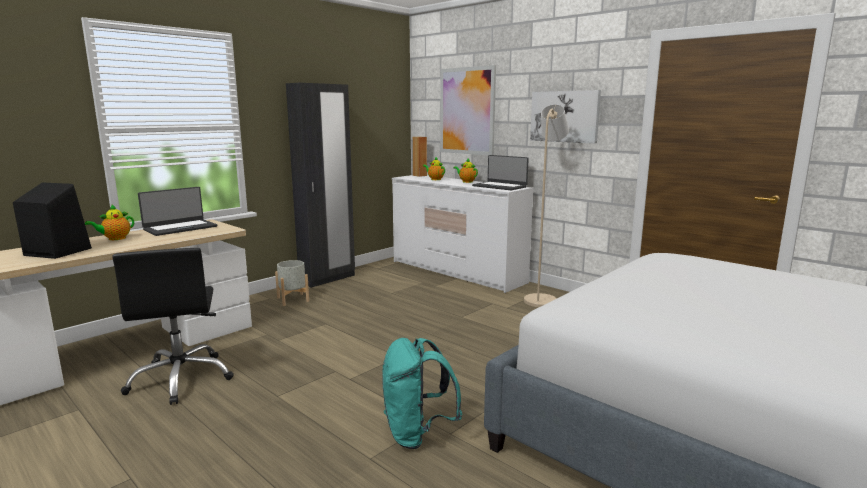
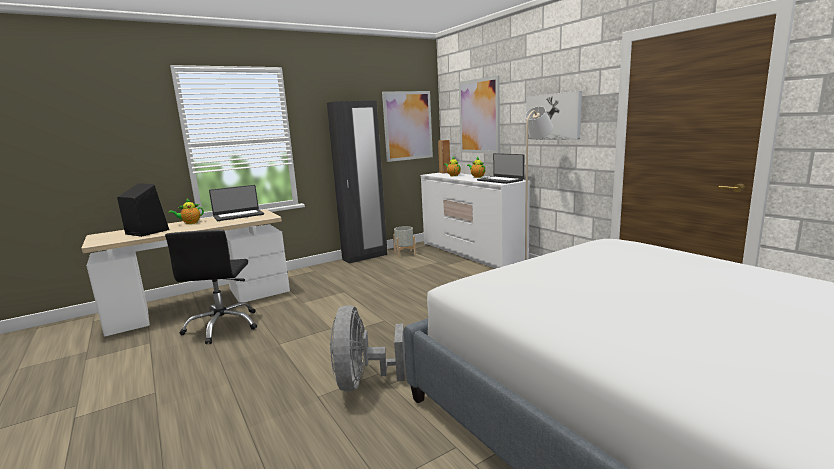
camera: 15 degrees right, 0 degrees up
(293, 299) = (330, 272): grey planter -> grey planter (405, 254)
(376, 117) = (408, 126): none -> picture
(417, 434) = (363, 381): turquoise backpack -> grey fan

